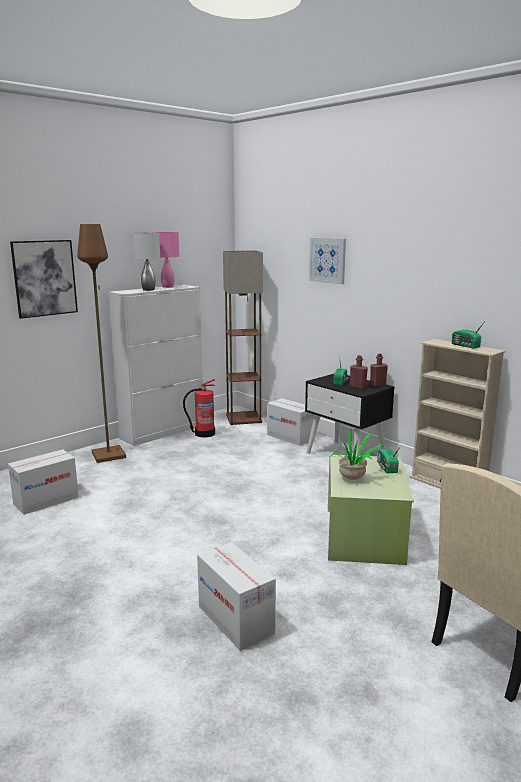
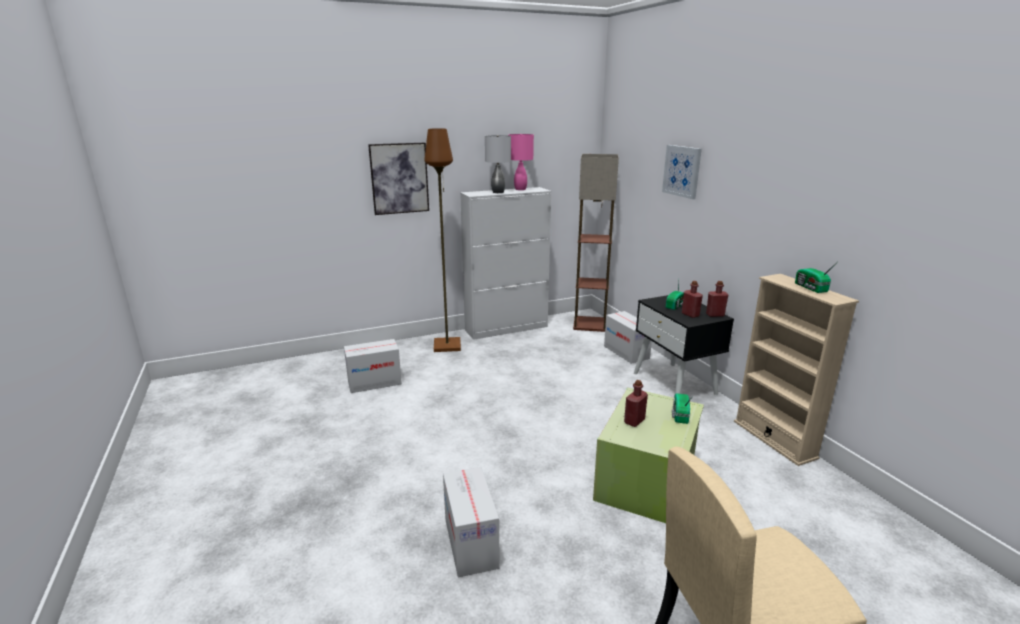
camera: 20 degrees right, 5 degrees up
(204, 433) = (543, 336): fire extinguisher -> none
(353, 478) = (634, 421): potted plant -> red bottle

